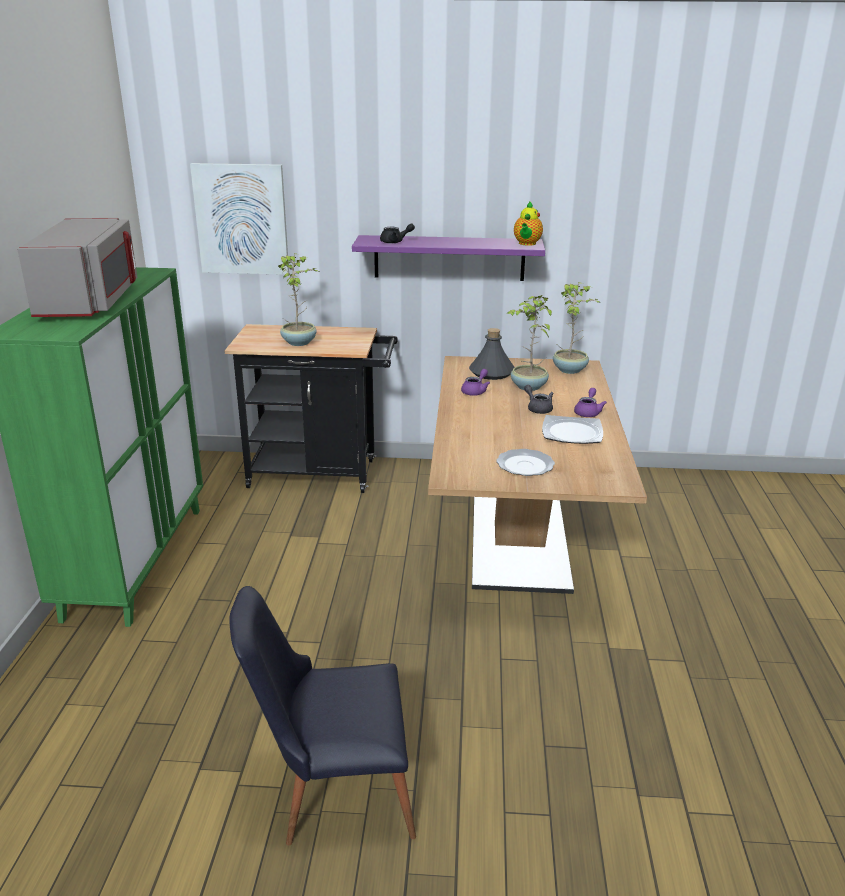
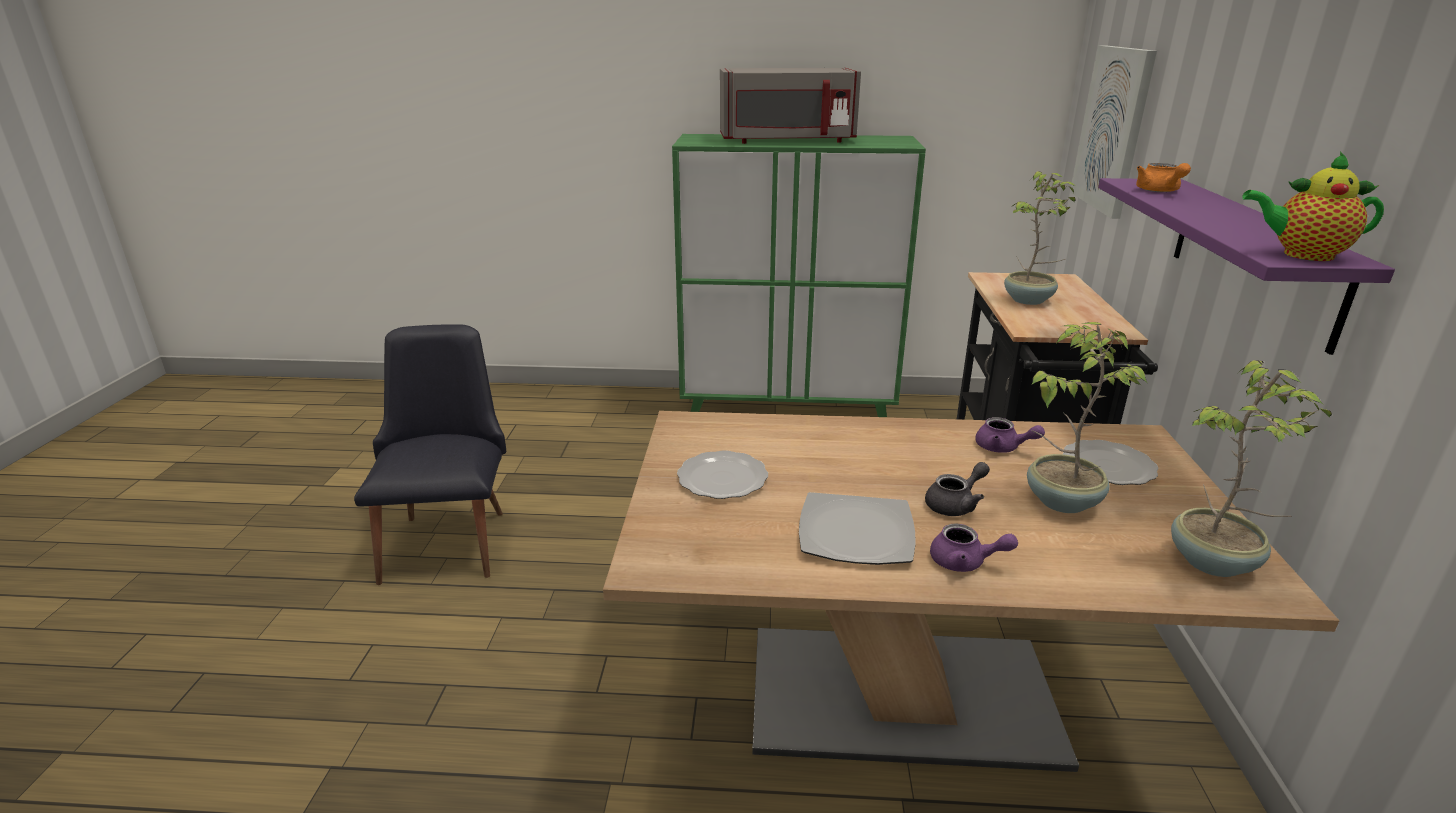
camera: 90 degrees right, 0 degrees up
(395, 242) = (1159, 191): black teapot -> orange teapot
(491, 372) = (1109, 466): grey bottle -> plate

